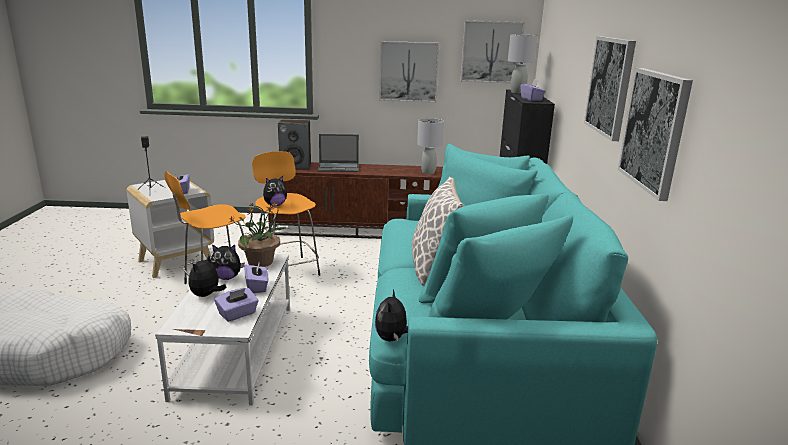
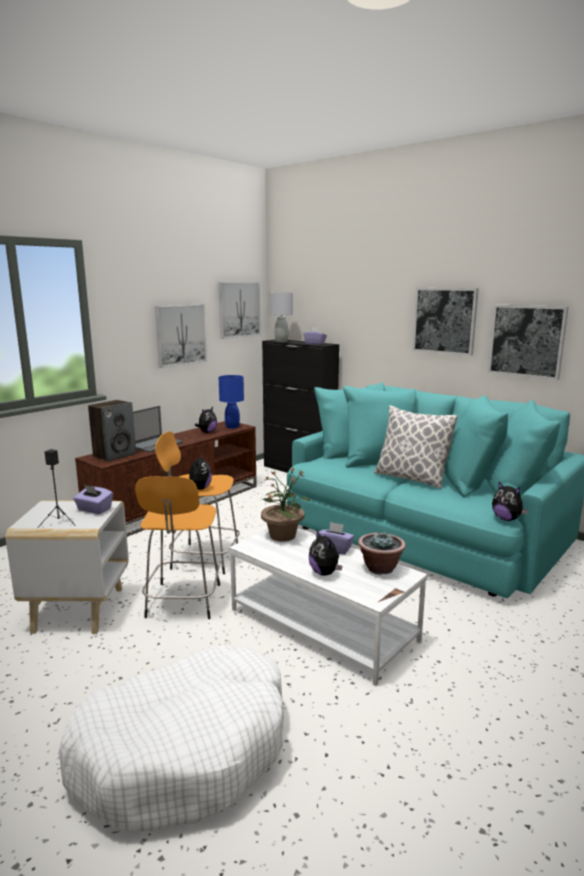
camera: 50 degrees left, 5 degrees down
(227, 277) = (297, 556): plush toy -> plush toy (207, 432)
(237, 314) = (380, 568): purple tissue box -> potted plant
(428, 172) = (232, 427): grey table lamp -> blue table lamp

